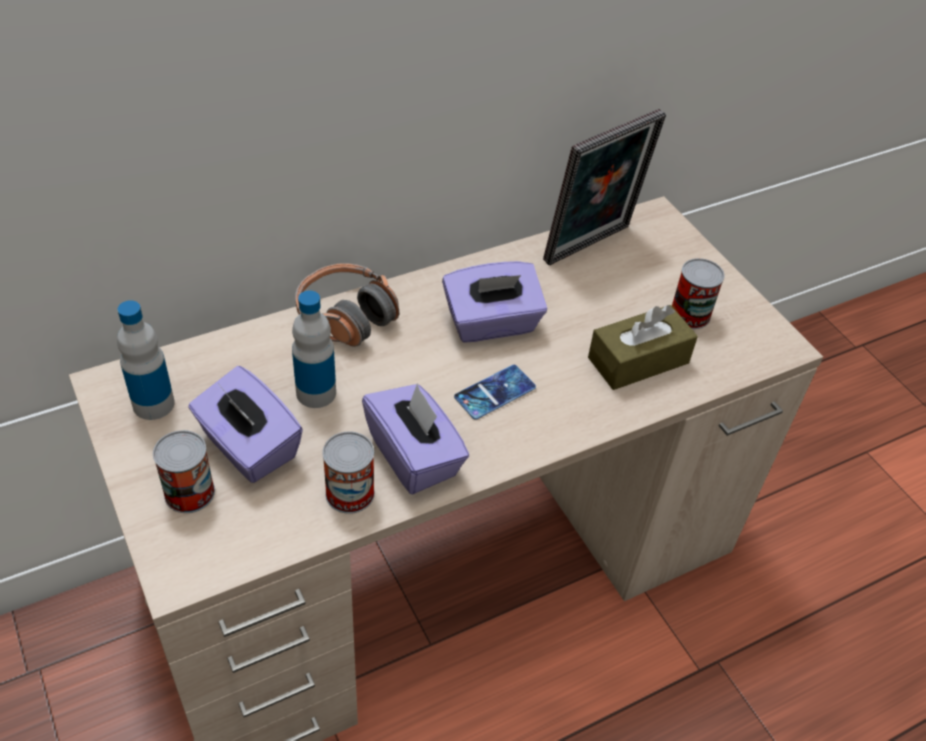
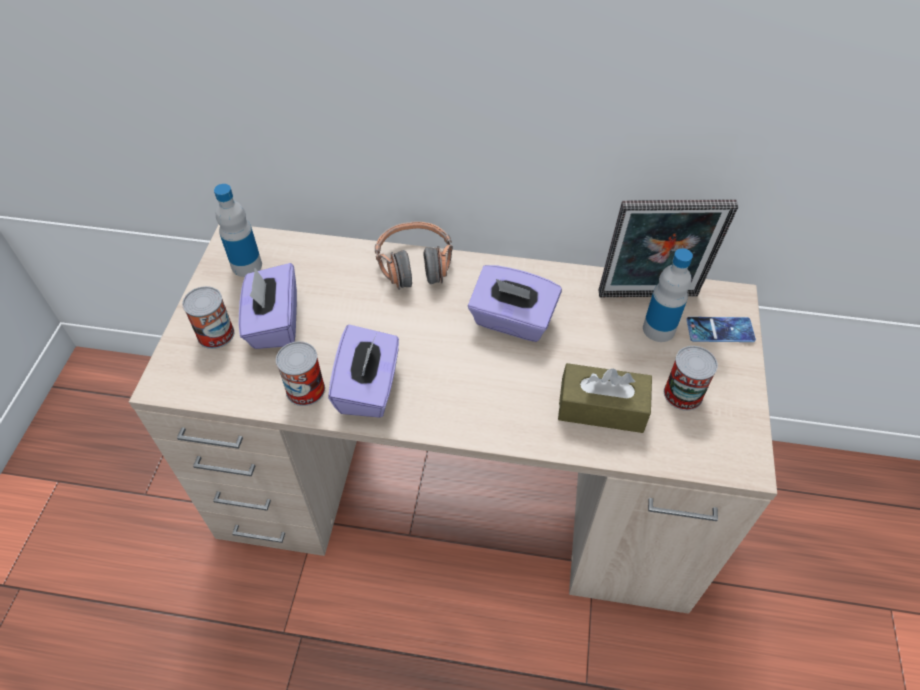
camera: 40 degrees right, 5 degrees up
(316, 392) = (347, 309): bottle -> bottle (658, 329)
(495, 392) = (466, 373): phone -> phone (720, 330)

